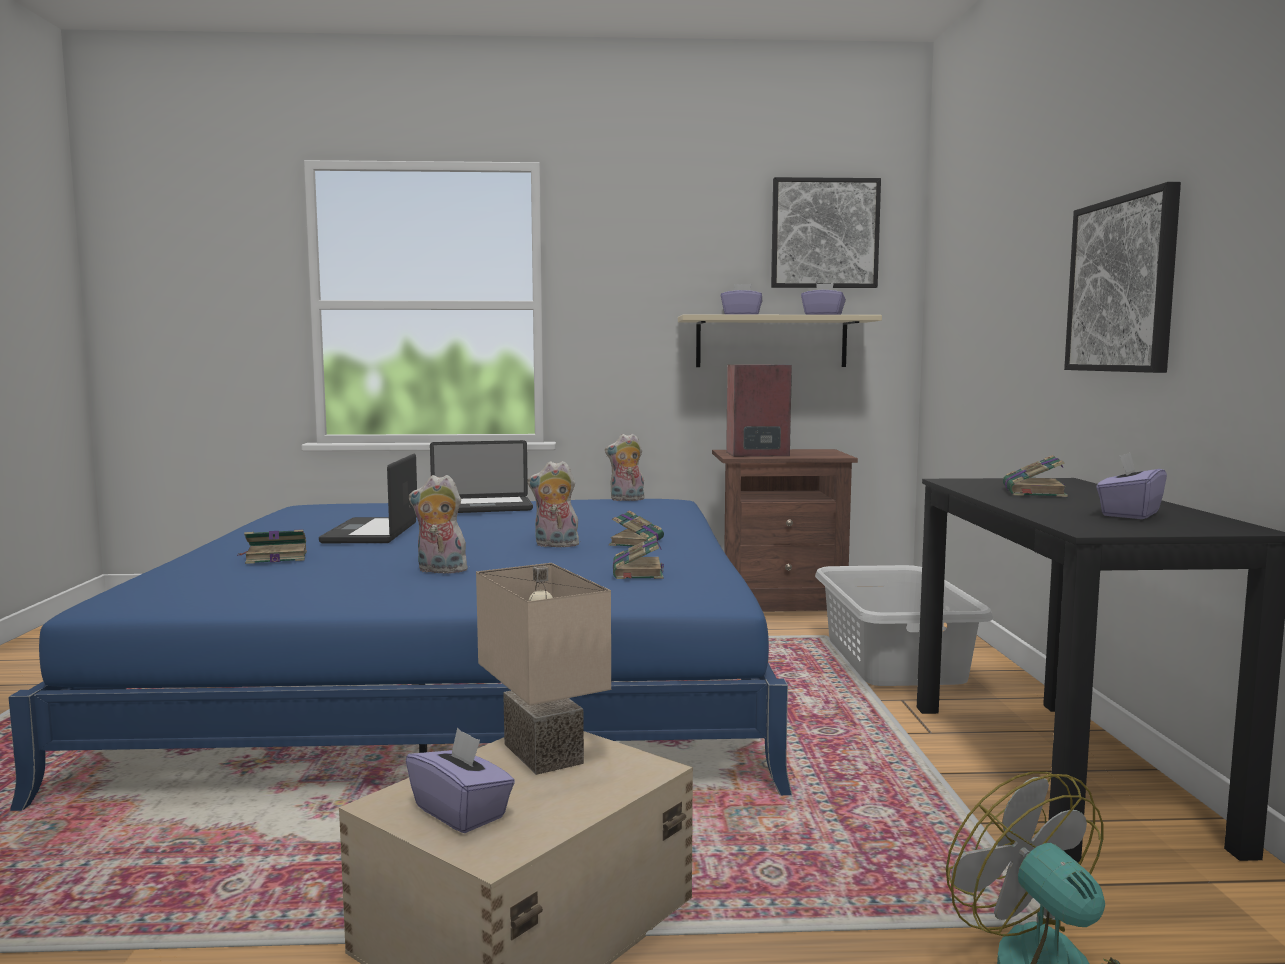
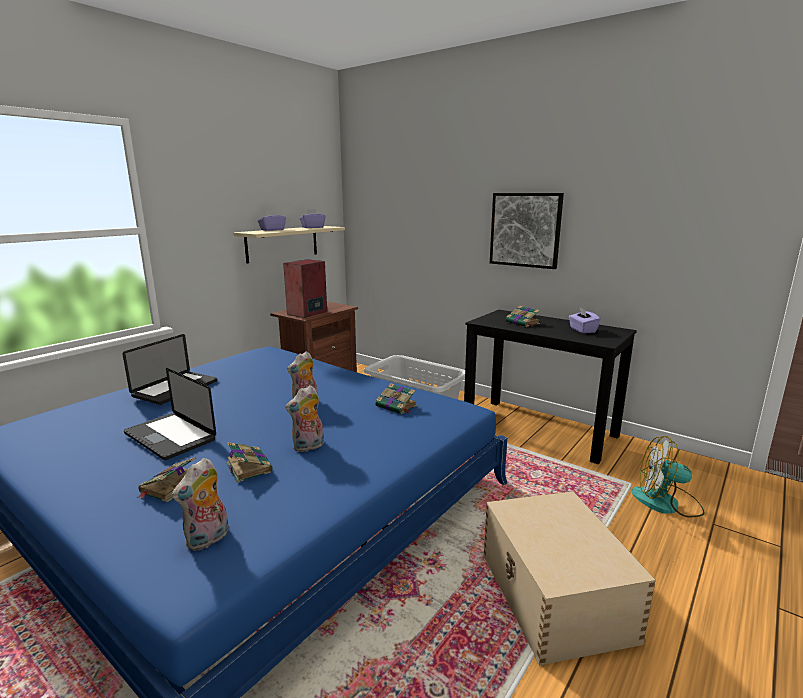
camera: 50 degrees left, 10 degrees up
(461, 812) = (579, 563): purple tissue box -> none
(548, 753) = (530, 517): beige table lamp -> none
(626, 500) = (245, 356): plush toy -> plush toy (208, 540)
(637, 542) = (334, 385): book -> book (248, 467)
(824, 233) = (301, 178): picture -> none

